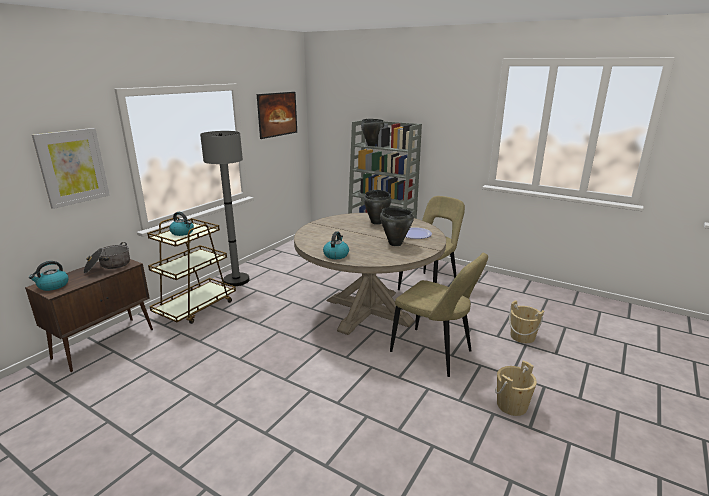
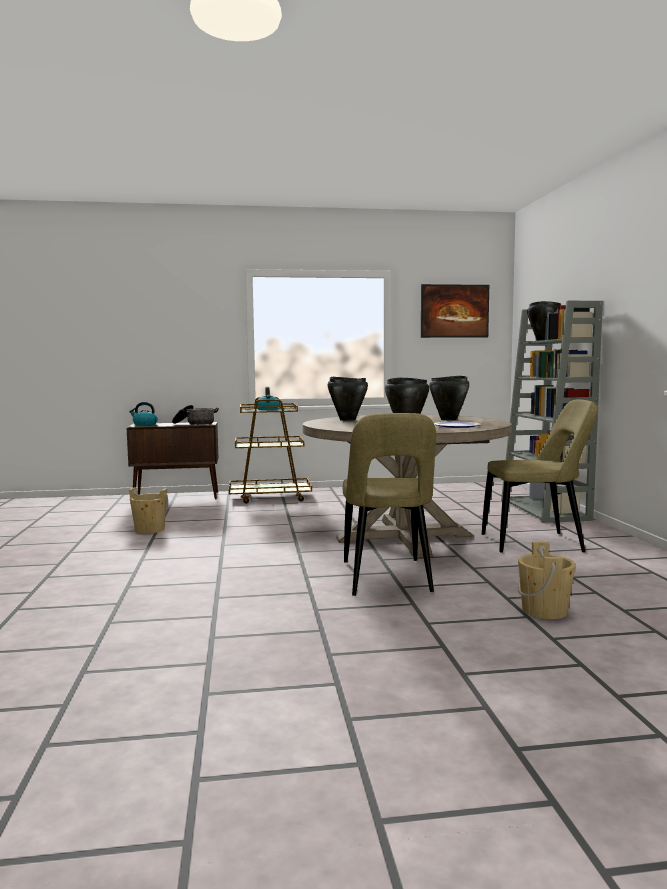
camera: 50 degrees right, 15 degrees down
(72, 167) = (193, 333): picture -> none
(236, 280) = (340, 492): grey floor lamp -> none
(324, 241) = (347, 420): none -> black cooking pot
(336, 255) = (324, 424): kettle -> none
(511, 405) = (358, 636): beige bucket -> beige bucket (150, 530)

